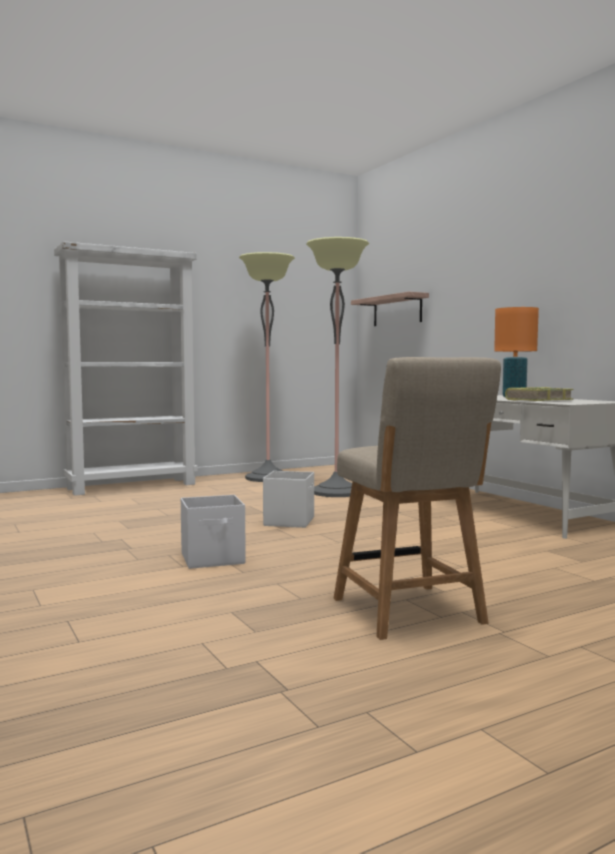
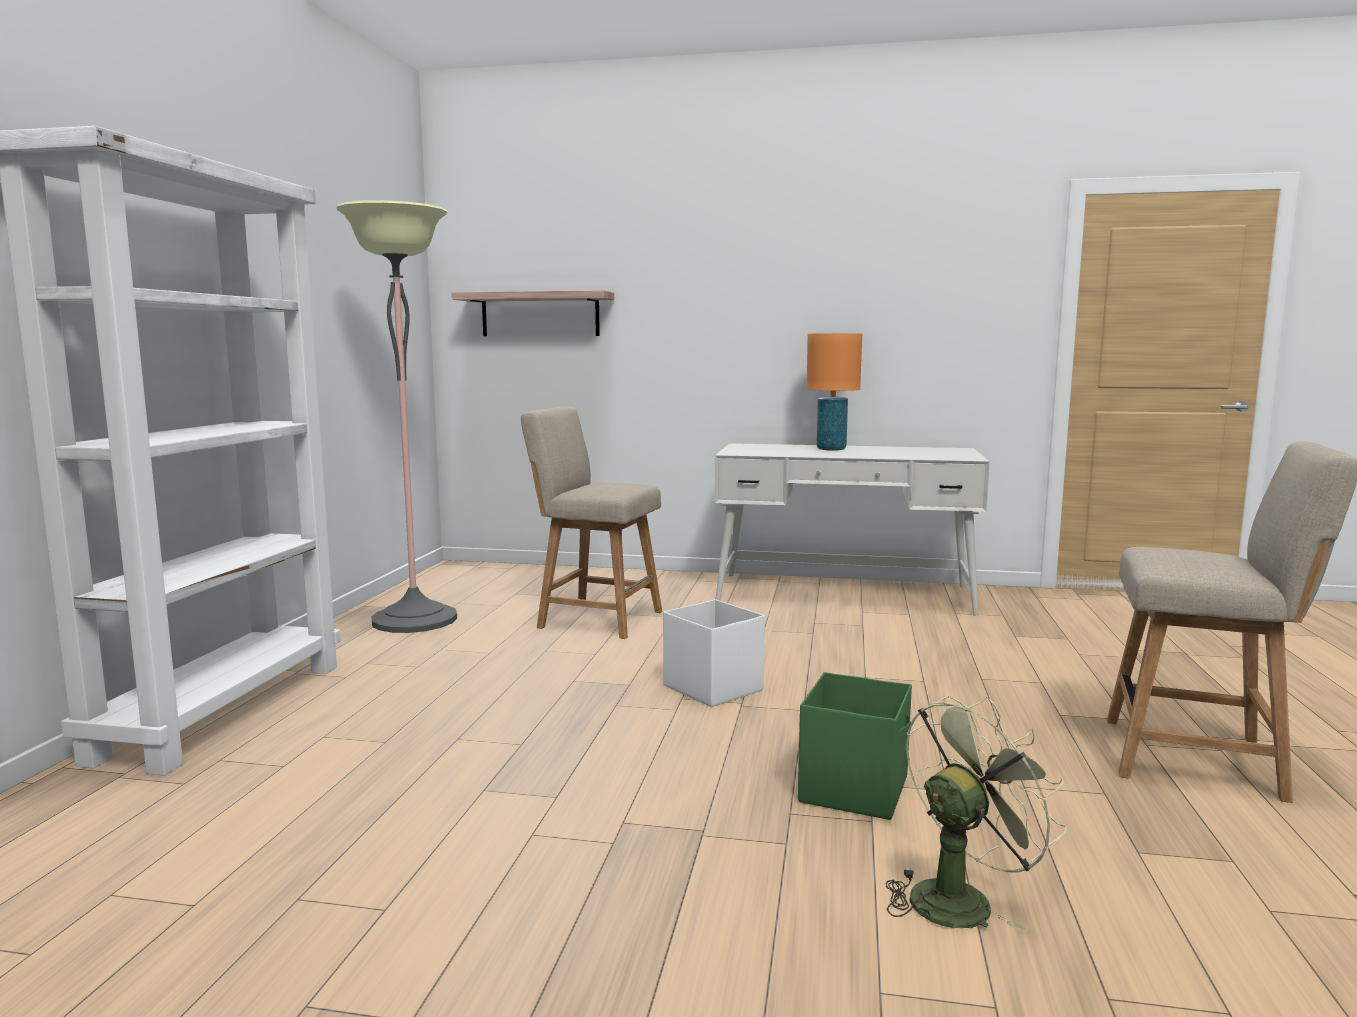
camera: 50 degrees left, 5 degrees up
(127, 589) = (959, 897): none -> green fan
(213, 559) = (855, 789): white storage box -> green storage box
(336, 492) = (595, 619): floor lamp -> beige chair
(538, 400) = (896, 453): book -> none

